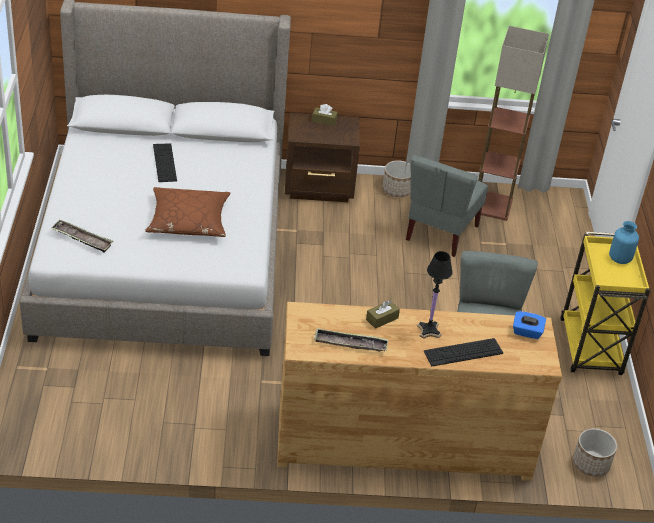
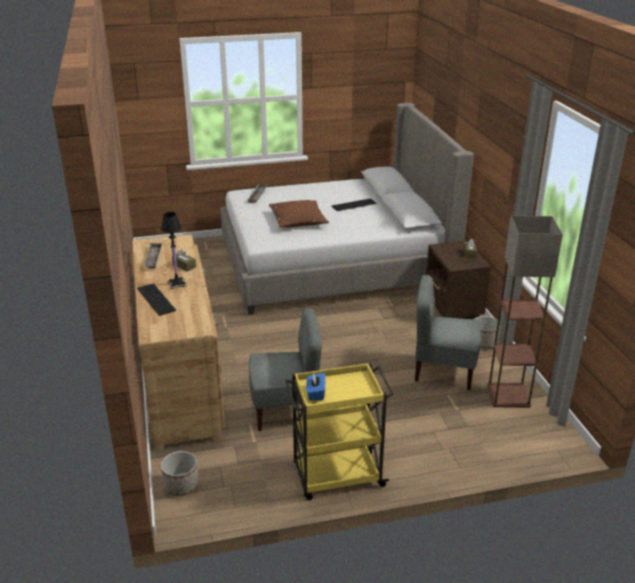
camera: 80 degrees right, 10 degrees down
(527, 332) = (189, 324): blue tissue box -> blue tissue box (316, 393)
(619, 259) = (352, 391): blue vase -> none

